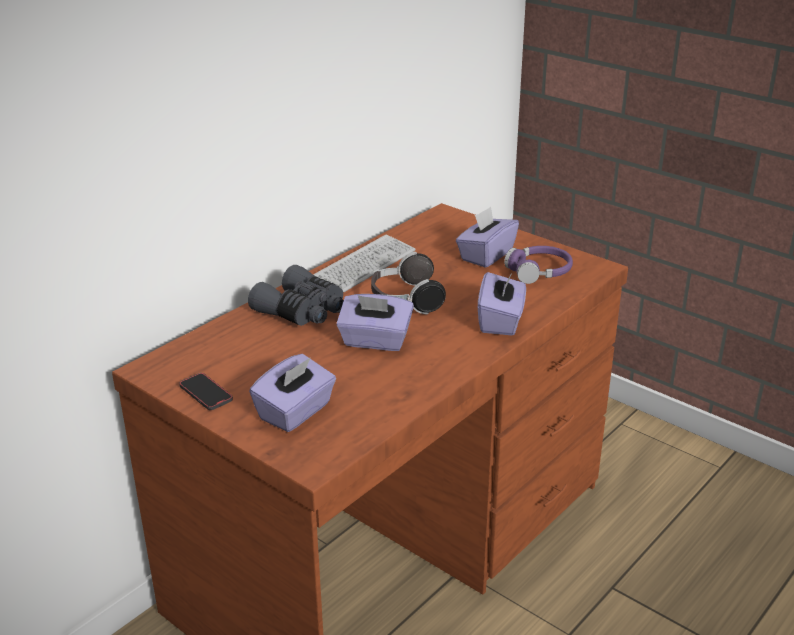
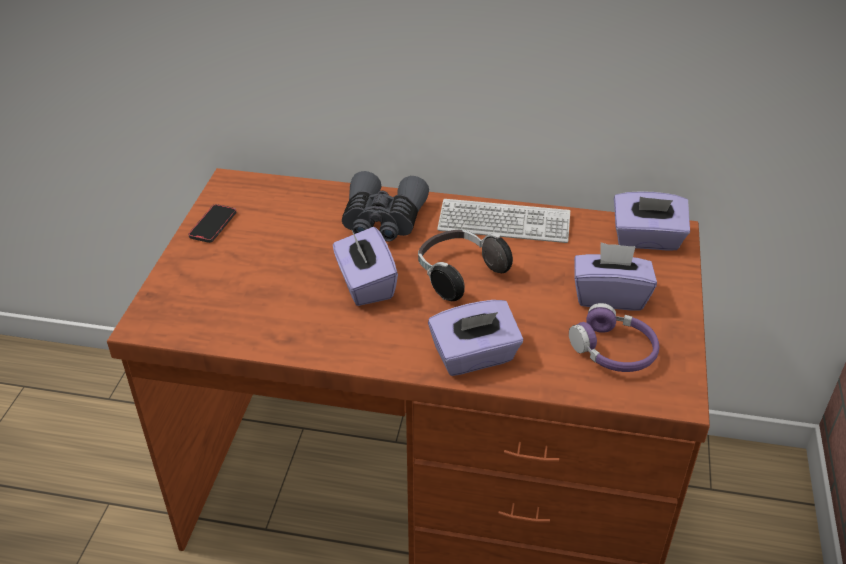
camera: 60 degrees right, 10 degrees up
(296, 412) = (215, 284): purple tissue box -> purple tissue box (646, 239)

